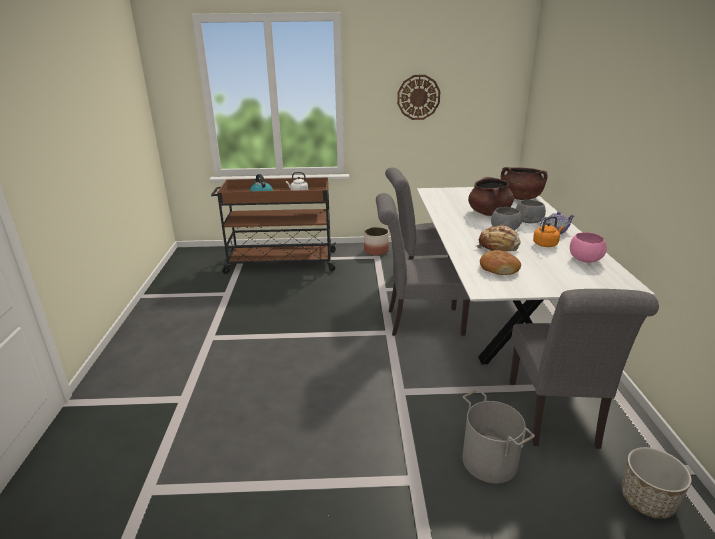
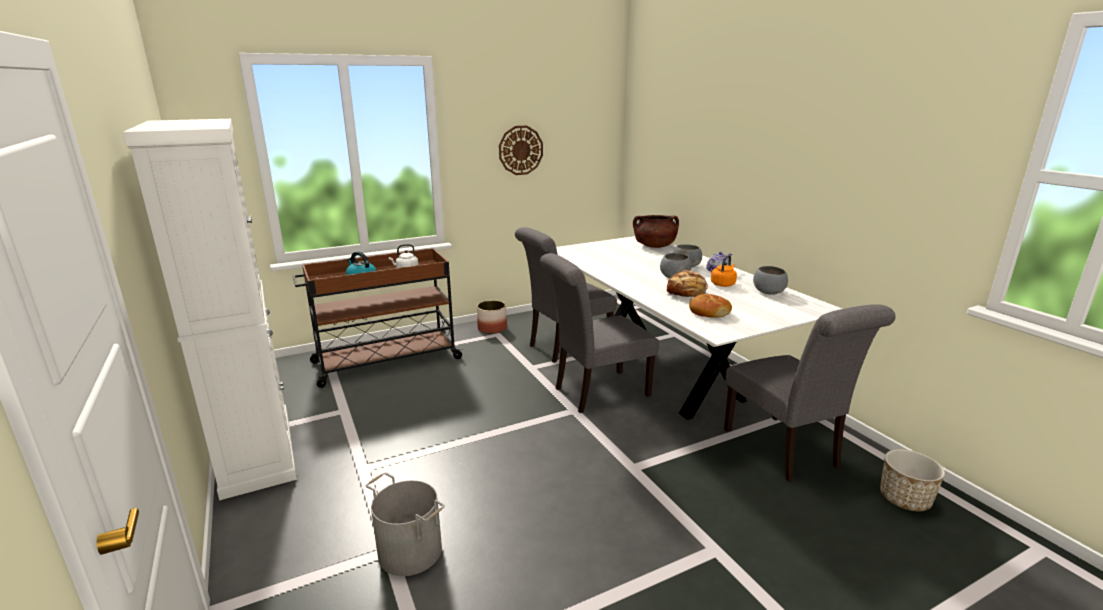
camera: 25 degrees left, 5 degrees down
(158, 309) = (257, 451): none -> white cabinet
(489, 213) = (642, 263): brown cooking pot -> none
(489, 461) = (765, 508): grey bucket -> grey bucket (409, 552)
(584, 259) = (768, 292): pink bowl -> grey bowl

